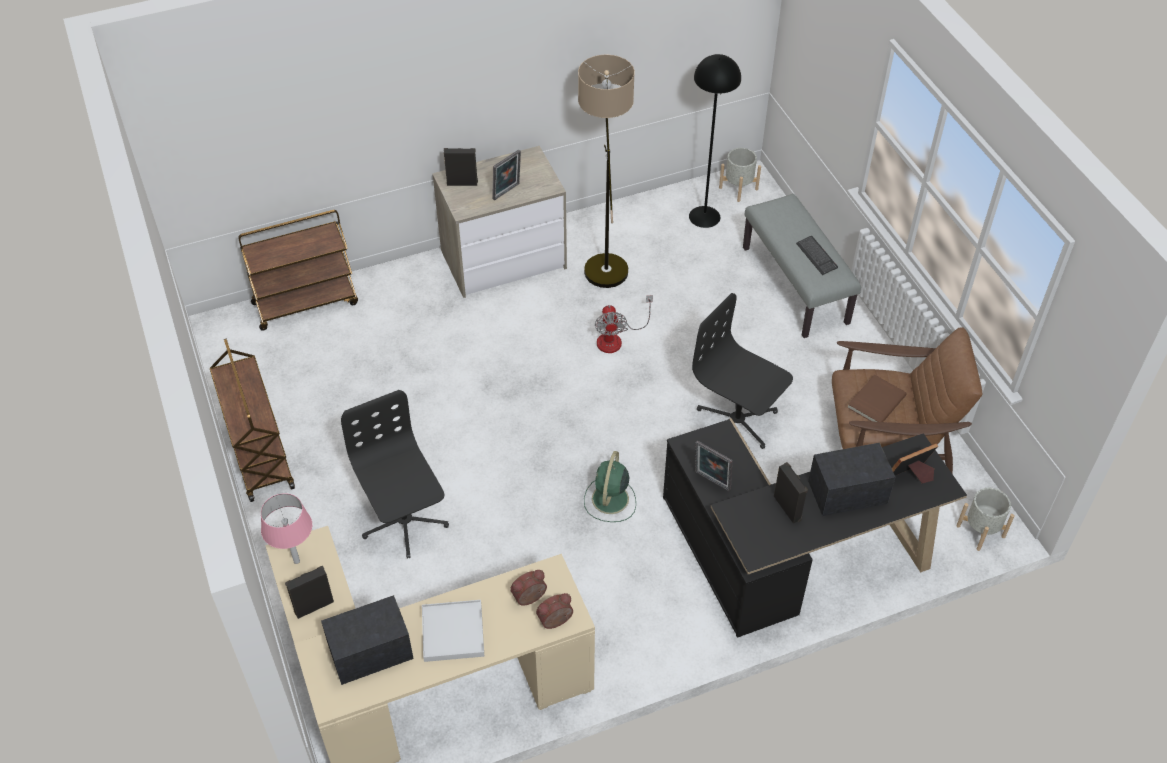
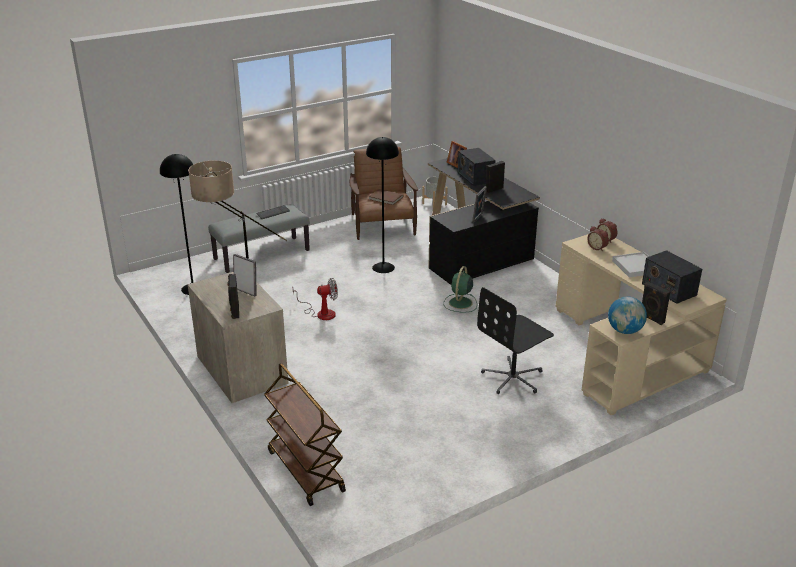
camera: 100 degrees left, 20 degrees down
(259, 454) = (483, 461): brown cart -> none
(296, 561) = (624, 331): pink table lamp -> globe
(609, 500) = (460, 303): green fan -> green fan turned 105 degrees clockwise
(737, 421) = (383, 267): black office chair -> black floor lamp
(738, 188) = (162, 278): grey planter -> none

